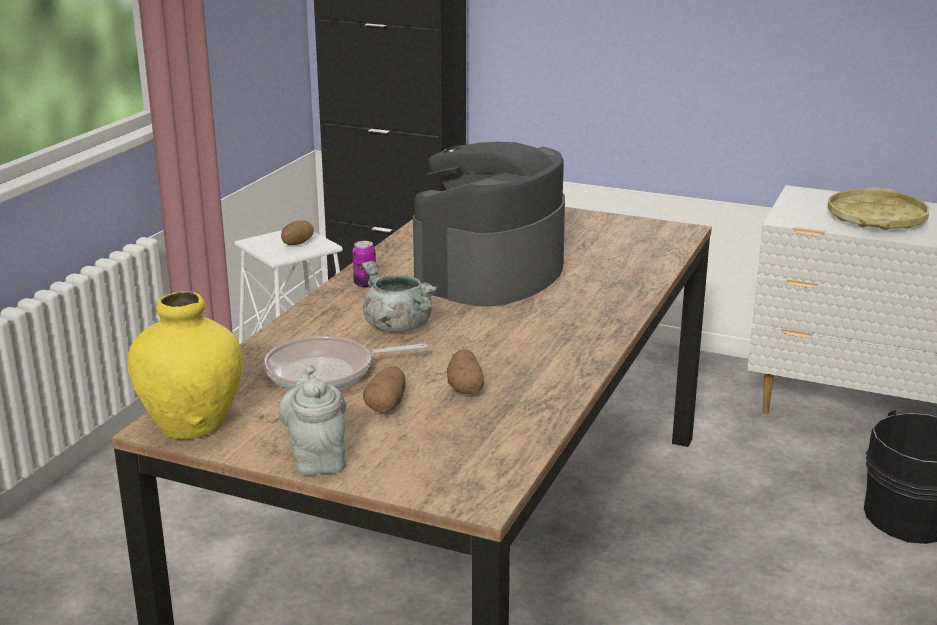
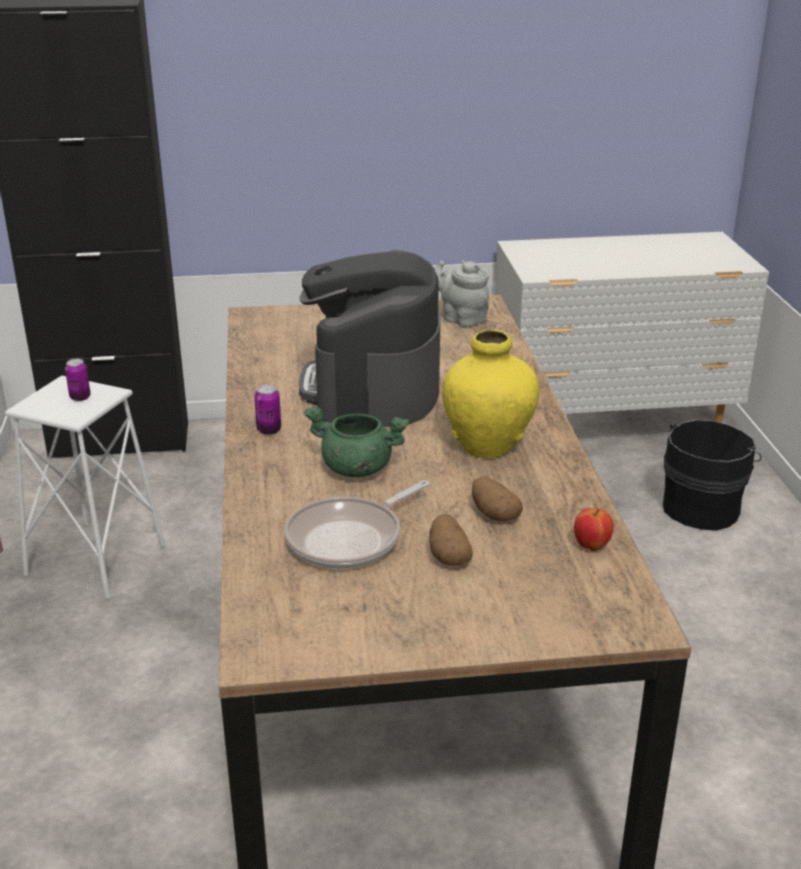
camera: 30 degrees left, 5 degrees up
(193, 426) = (291, 643): yellow vase -> yellow vase (488, 446)
(297, 243) = (80, 397): potato -> can
(317, 458) = (454, 634): grey teapot -> grey teapot (461, 319)
(397, 327) = (356, 468): grey cooking pot -> green cooking pot
(517, 433) = (591, 546): none -> apple
(876, 219) = (600, 259): yellow tray -> none

